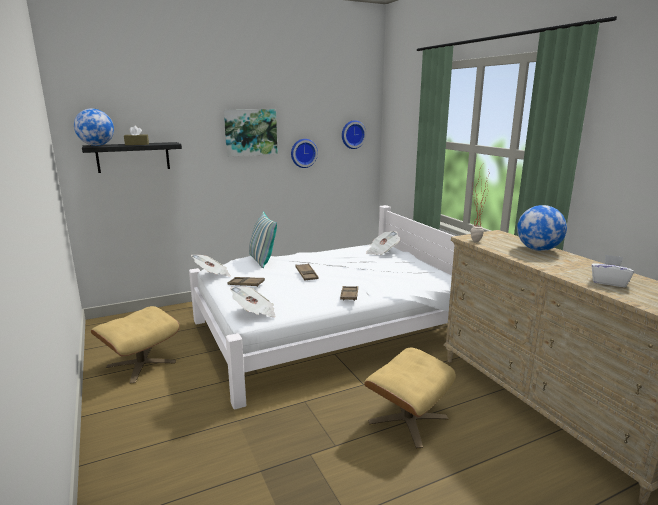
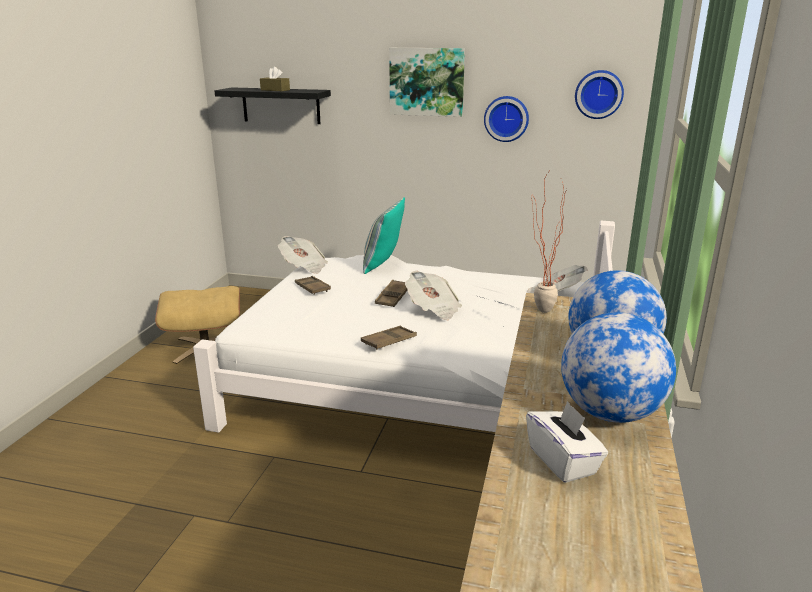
camera: 40 degrees right, 5 degrees up
(96, 145) = (235, 89): globe -> globe (609, 413)
(255, 313) = (258, 324): newspaper -> newspaper (433, 309)
(408, 420) = (340, 542): beige ottoman -> none

